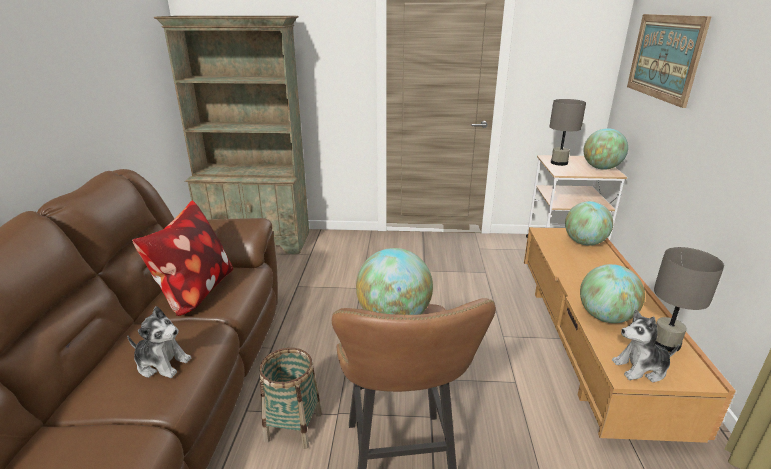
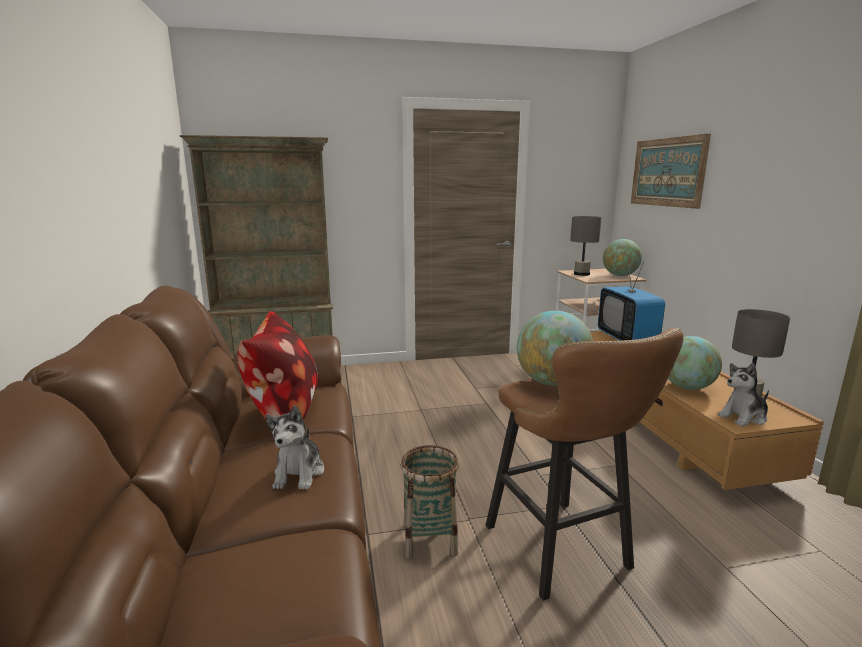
camera: 15 degrees left, 10 degrees down
(162, 363) = (299, 473): plush toy -> plush toy turned 90 degrees clockwise
(584, 243) = (627, 339): globe -> television

